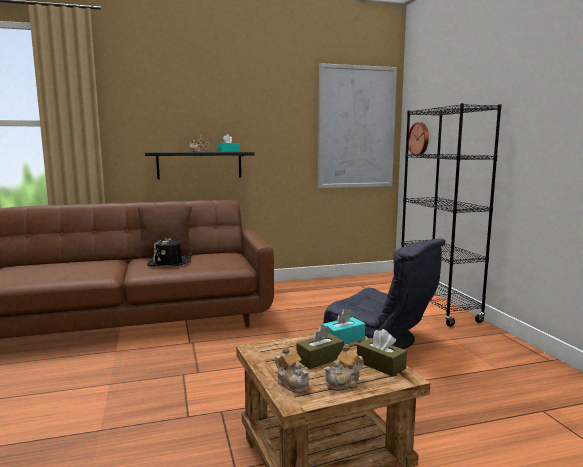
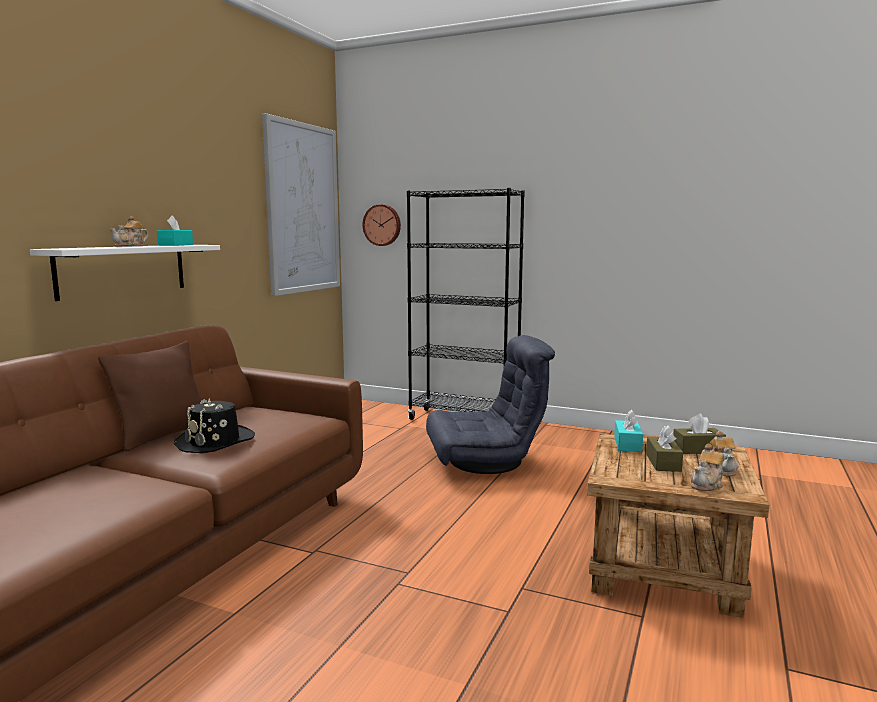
camera: 50 degrees left, 0 degrees up
(199, 165) = (123, 270): black shelf -> white shelf
(293, 383) = (707, 485): teapot -> teapot turned 135 degrees clockwise

